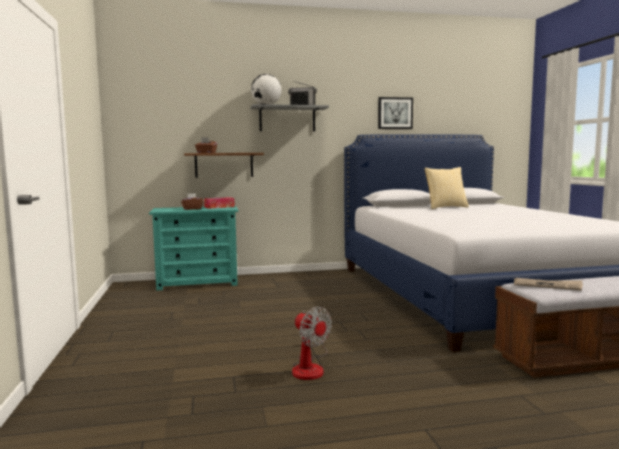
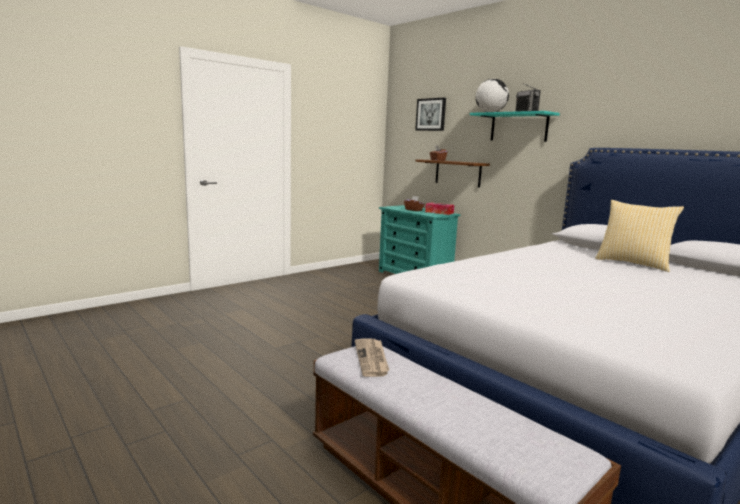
camera: 60 degrees right, 5 degrees up
(287, 119) = (518, 127): grey shelf -> turquoise shelf
(310, 367) = (272, 344): fan -> none
(395, 113) = (662, 117): picture -> picture (431, 114)

